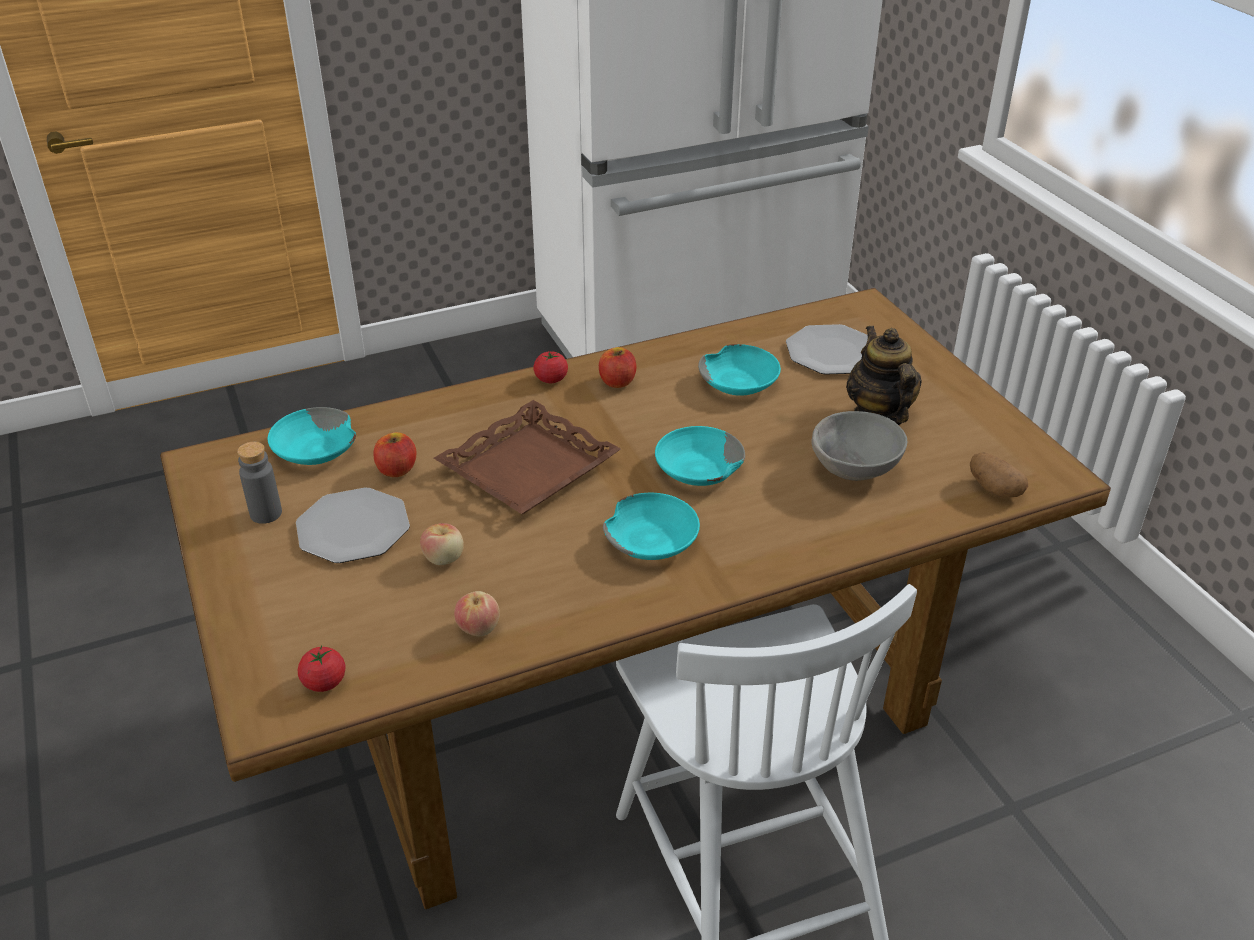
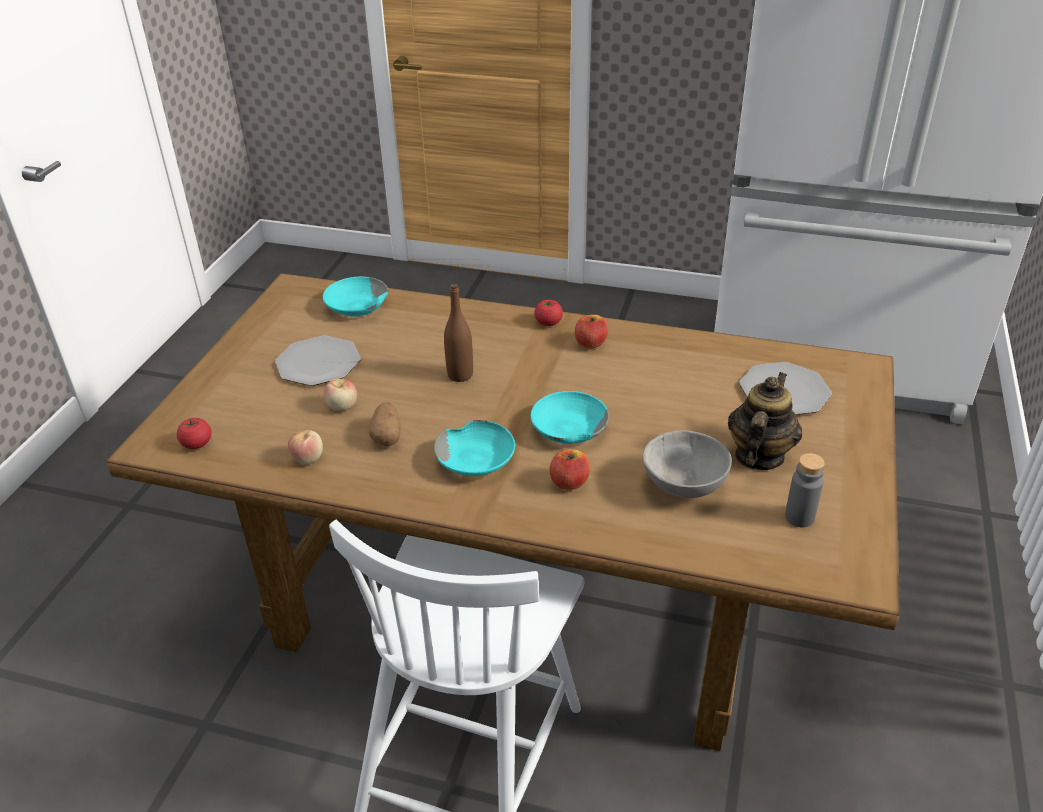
camera: 40 degrees right, 0 degrees up
(266, 513) = (286, 332): grey bottle -> grey bottle (799, 517)
(396, 470) = (384, 339): apple -> apple (569, 482)
(529, 468) = (460, 375): brown tray -> brown bottle
(740, 381) = (680, 381): turquoise bowl -> none
(993, 489) = (782, 558): potato -> potato (387, 435)

